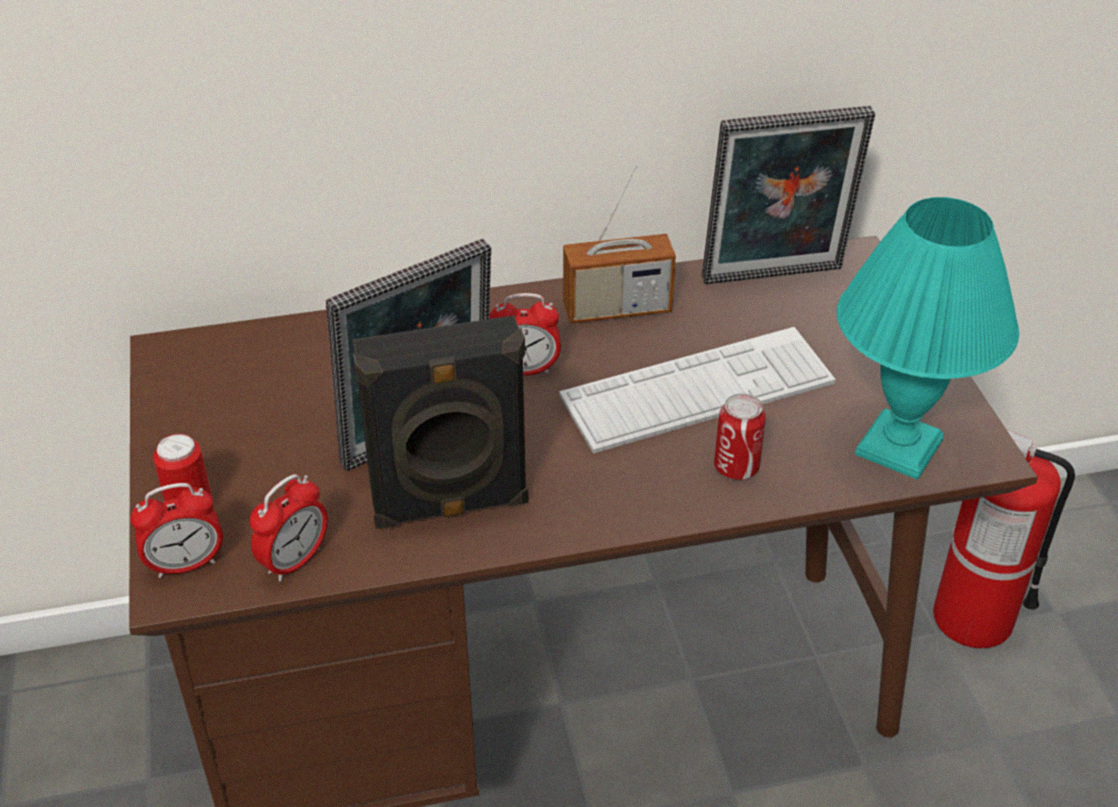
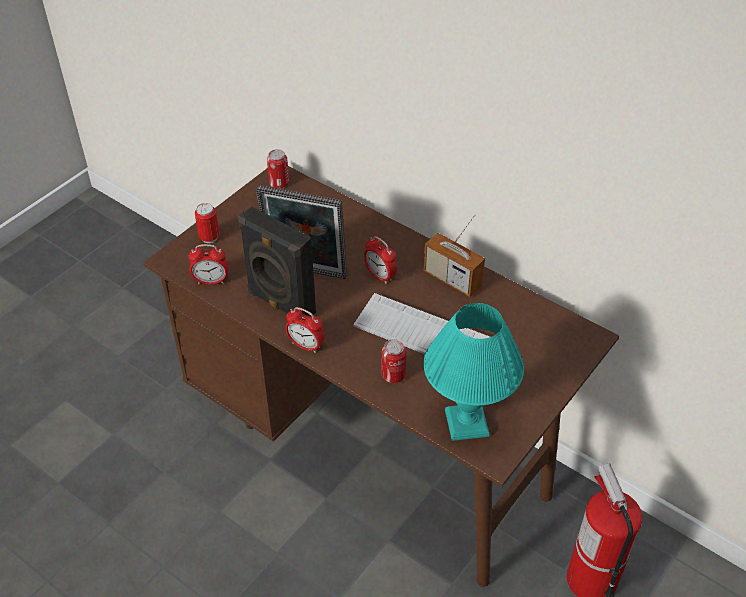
camera: 50 degrees right, 5 degrees up
(185, 361) = (279, 183): none -> can
(186, 564) = (182, 255): alarm clock -> alarm clock (306, 345)
(774, 278) = (537, 317): picture frame -> none

